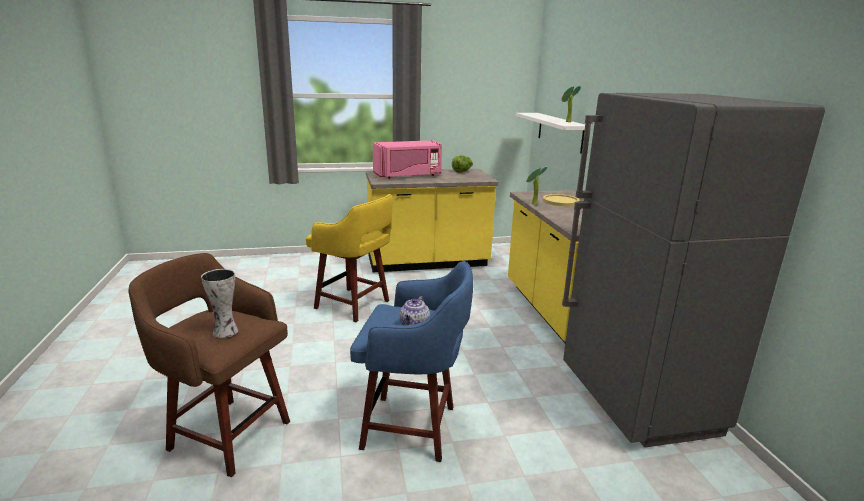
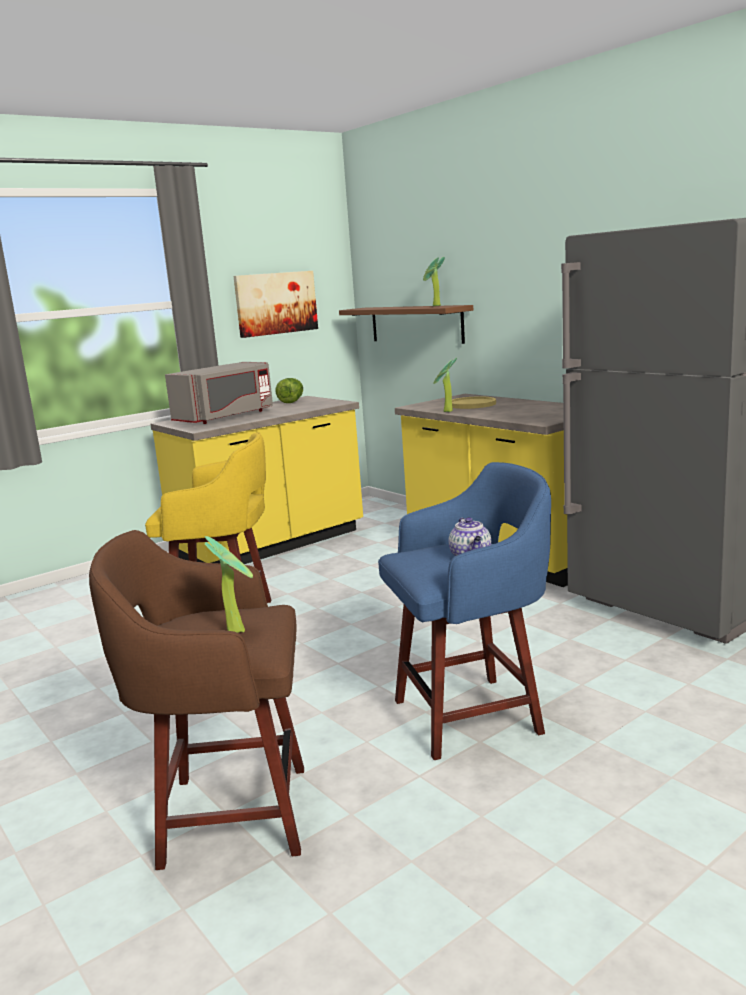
camera: 25 degrees left, 5 degrees down
(225, 332) = (238, 630): vase -> potted plant
(407, 175) = (226, 417): pink microwave -> grey microwave
(471, 102) = (276, 303): none -> picture
(560, 131) = (416, 324): white shelf -> brown shelf

